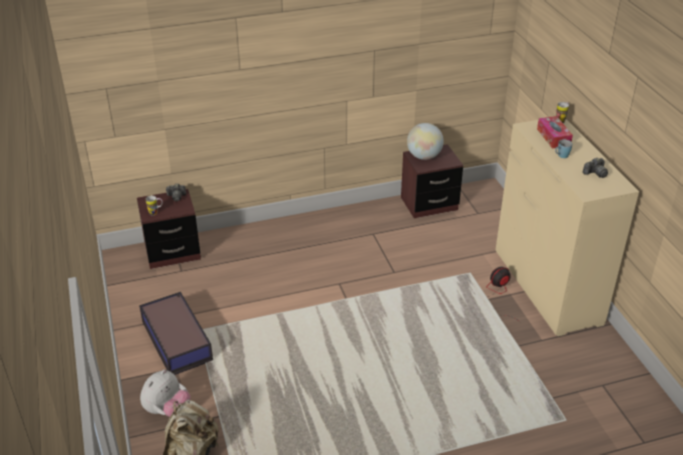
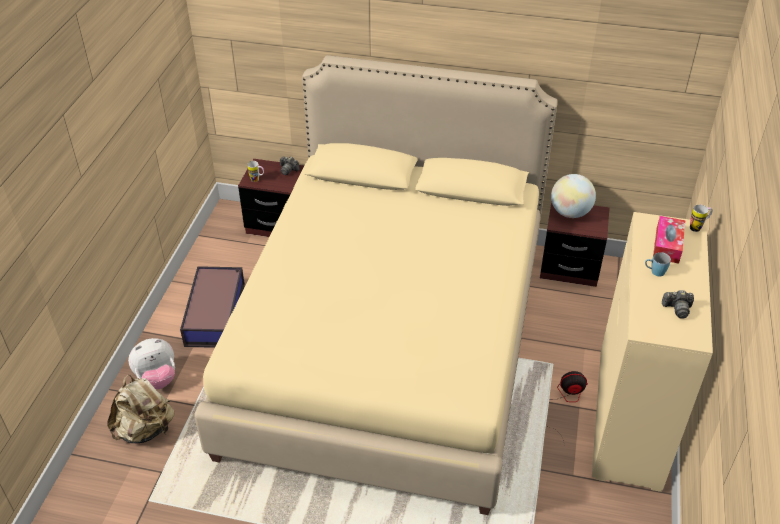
camera: 30 degrees right, 5 degrees up
(341, 305) = (389, 343): none -> beige bed

